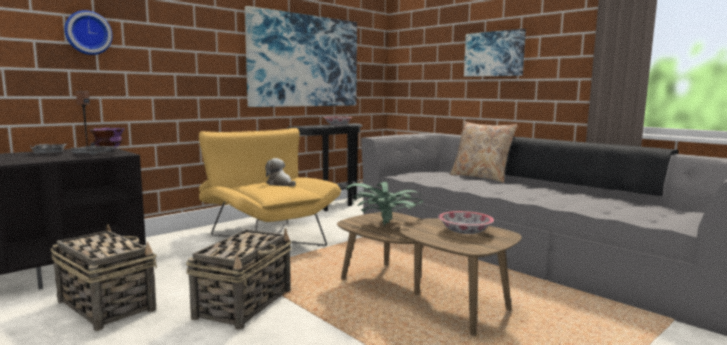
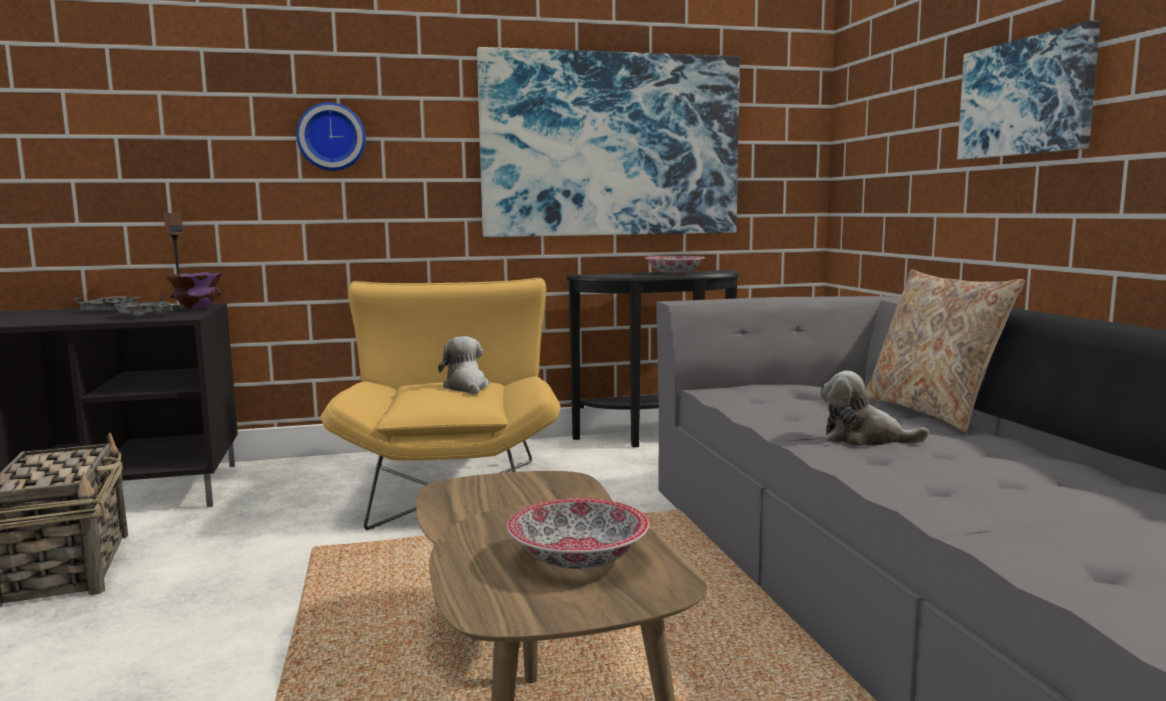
camera: 30 degrees right, 0 degrees up
(88, 33) = (194, 119): wall clock -> wall clock (331, 137)
(245, 303) = (223, 615): basket -> none
(386, 226) = (502, 507): potted plant -> none
(484, 187) = (864, 439): none -> plush toy

